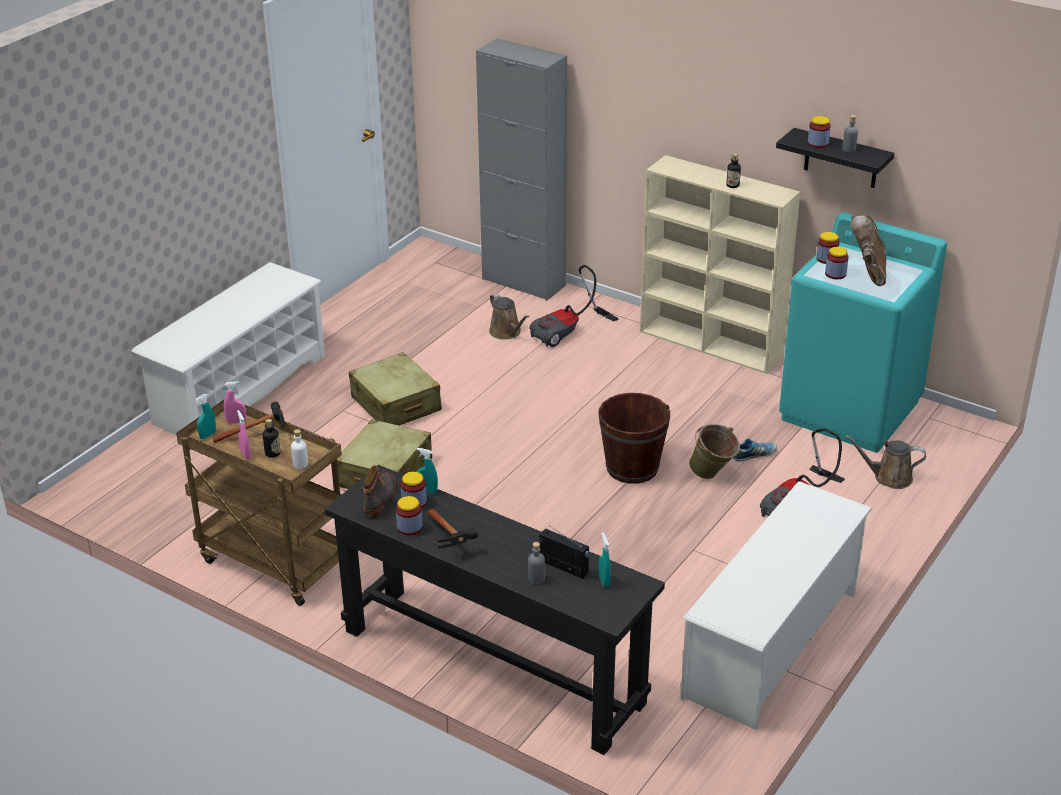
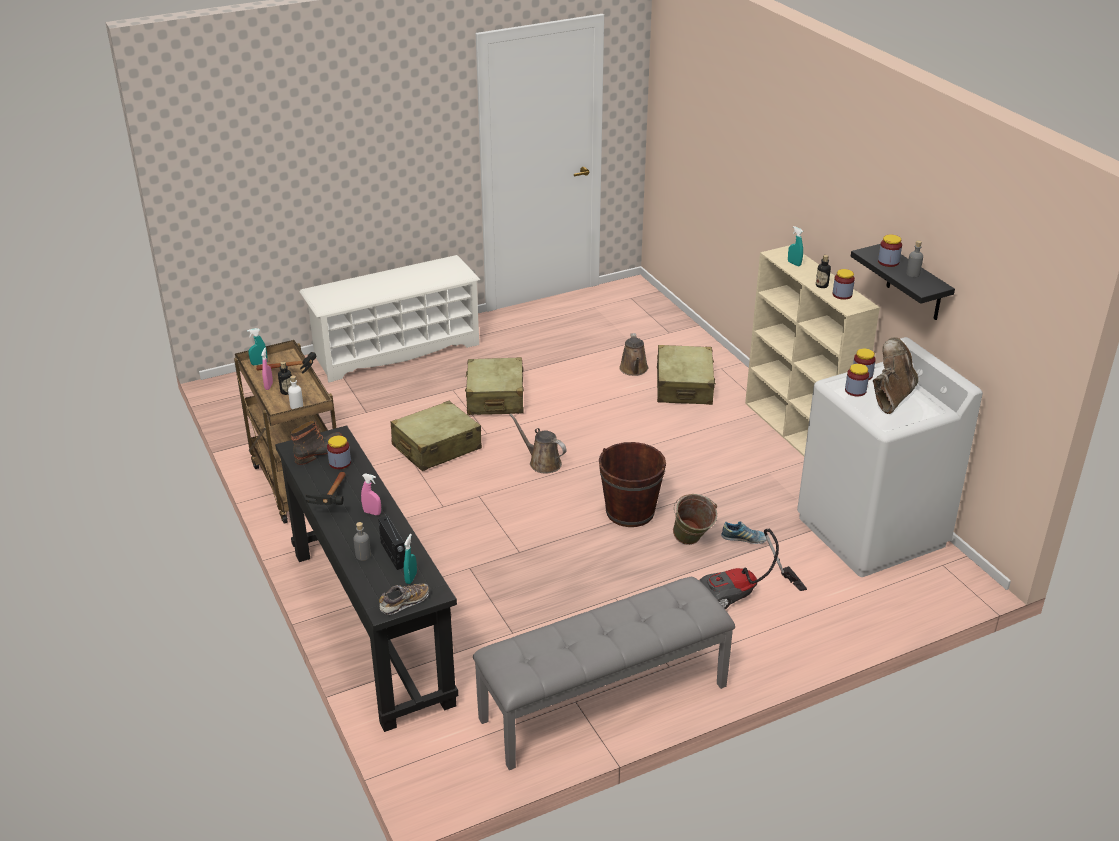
camera: 30 degrees right, 0 degrees up
(236, 422) = (288, 360): pink spray bottle -> pink spray bottle (372, 513)
(409, 527) = (316, 480): jar -> jar (842, 295)
(427, 490) = (359, 457): turquoise spray bottle -> turquoise spray bottle (794, 264)
(523, 282) = (686, 334): grey cabinet -> none
(569, 333) = (684, 386): vacuum cleaner -> beige suitcase
(623, 605) = (404, 603): none -> shoe
(772, 644) = (604, 703): white shoe rack -> grey bench
(851, 410) = (872, 532): turquoise washing machine -> white washing machine
(889, 477) = (850, 603): brown watering can -> brown watering can (542, 462)

